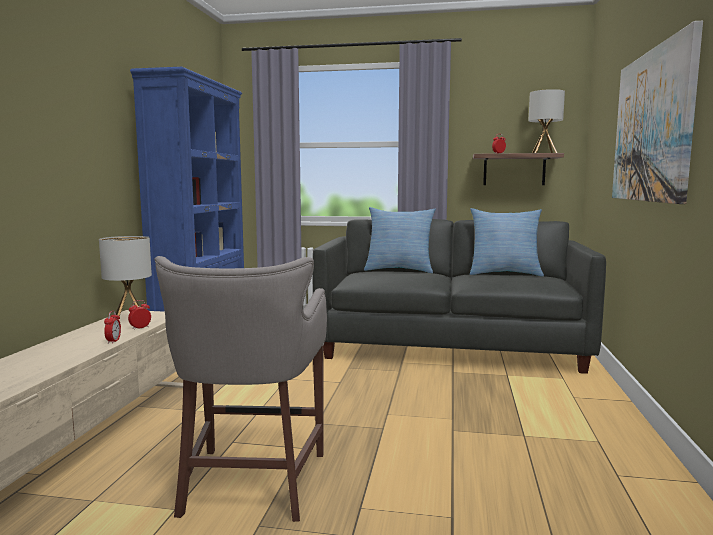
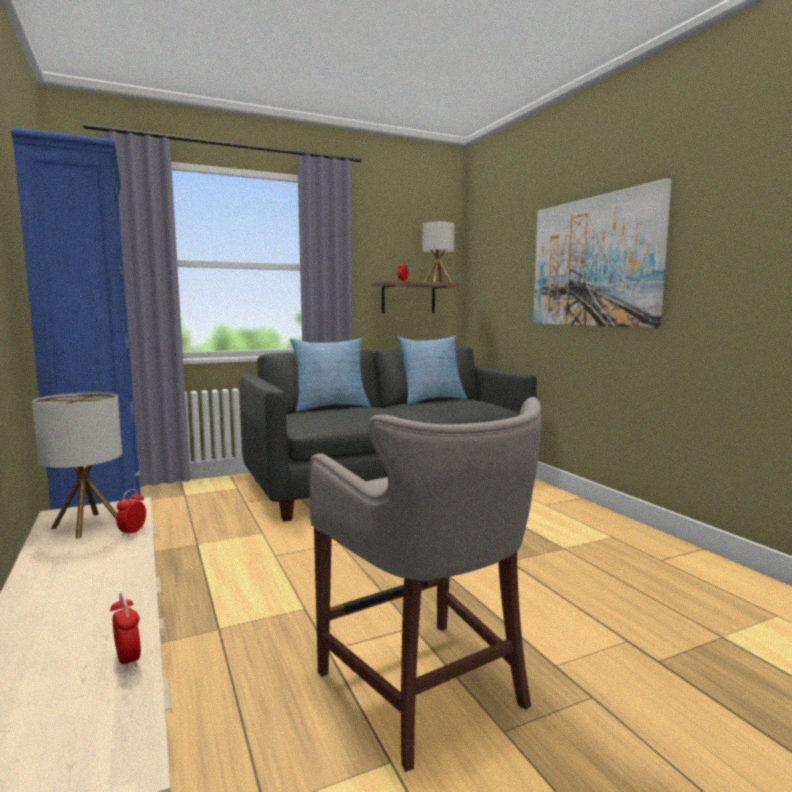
camera: 35 degrees left, 0 degrees up
(113, 341) = (135, 560): alarm clock -> alarm clock (128, 659)

